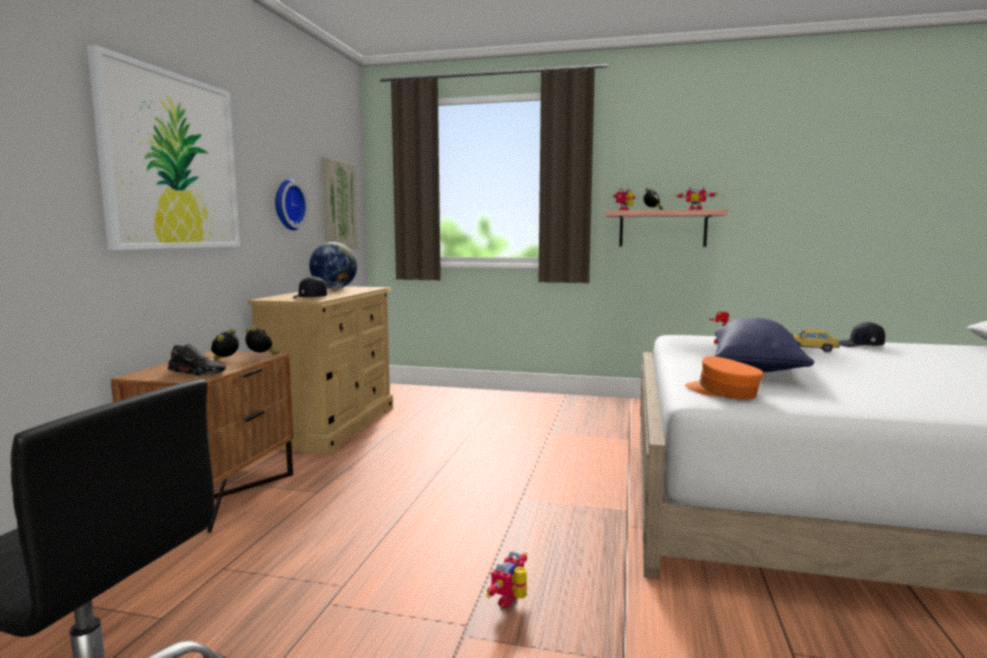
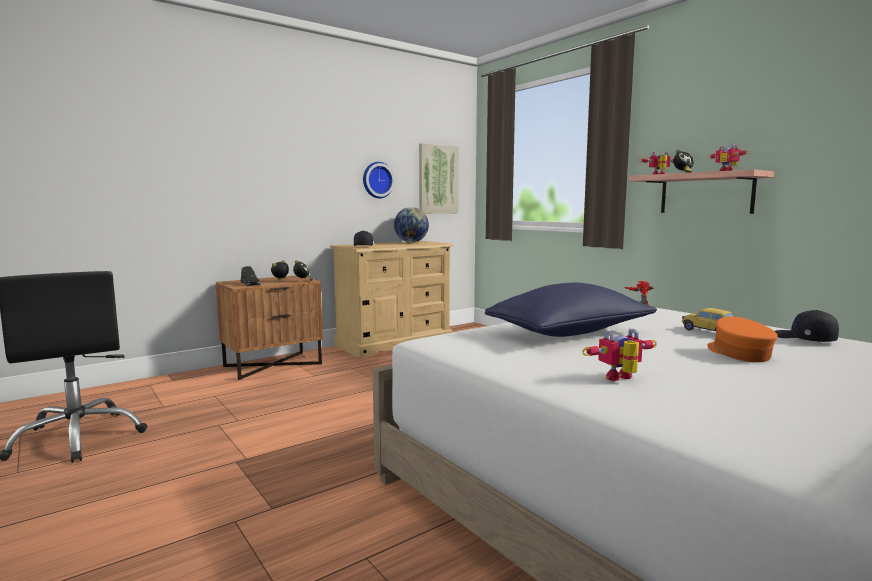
camera: 40 degrees right, 0 degrees up
(172, 162) = (270, 156): picture -> none
(512, 602) = (286, 458): toy robot -> toy robot (622, 379)
(722, 392) = (456, 340): orange cap -> orange cap (738, 353)

